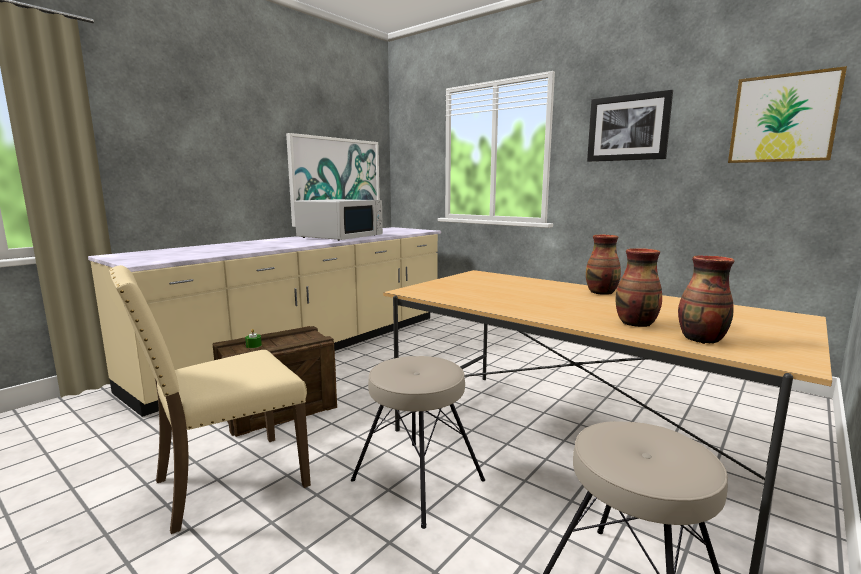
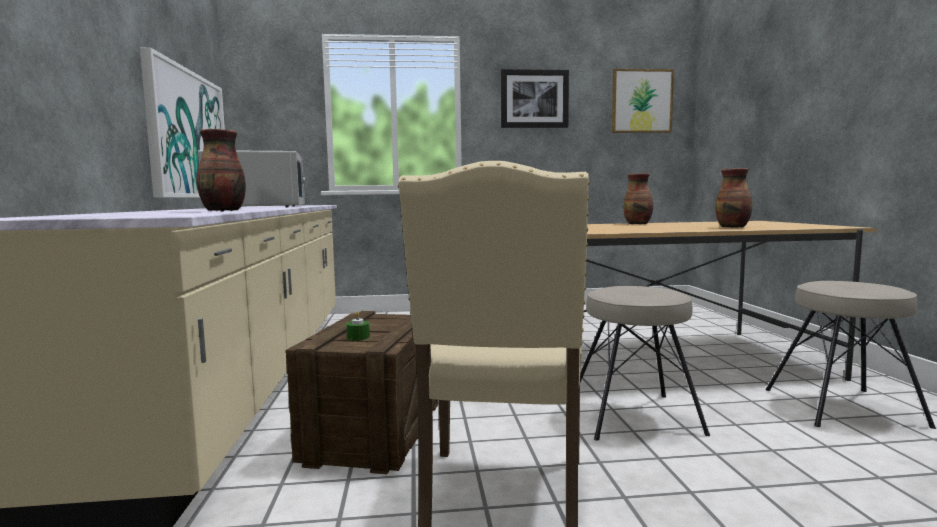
camera: 45 degrees left, 5 degrees down
(701, 339) = (784, 227): vase -> vase (223, 211)

